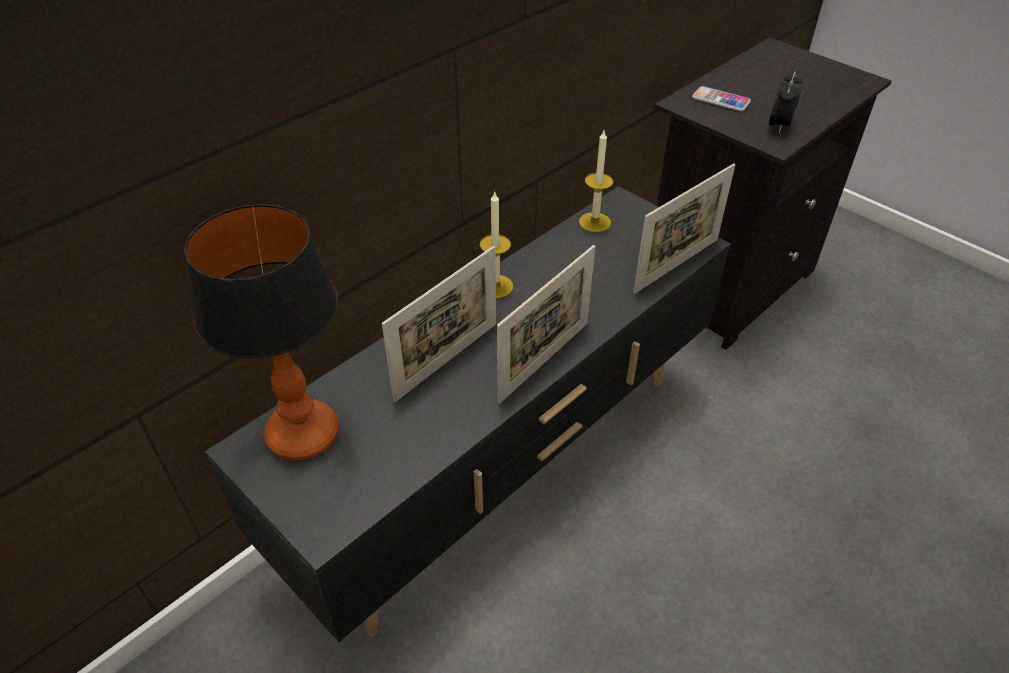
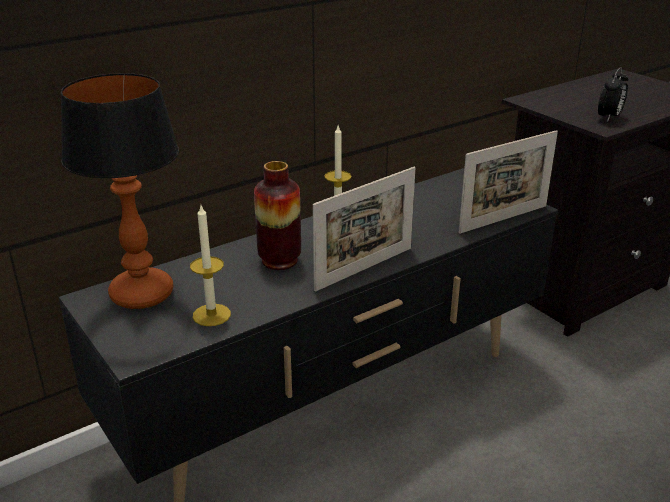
camera: 10 degrees right, 15 degrees down
(447, 361) = (279, 261): picture frame -> vase
(594, 222) = (438, 187): candle -> candle (211, 315)
(720, 100) = (561, 100): phone -> none

